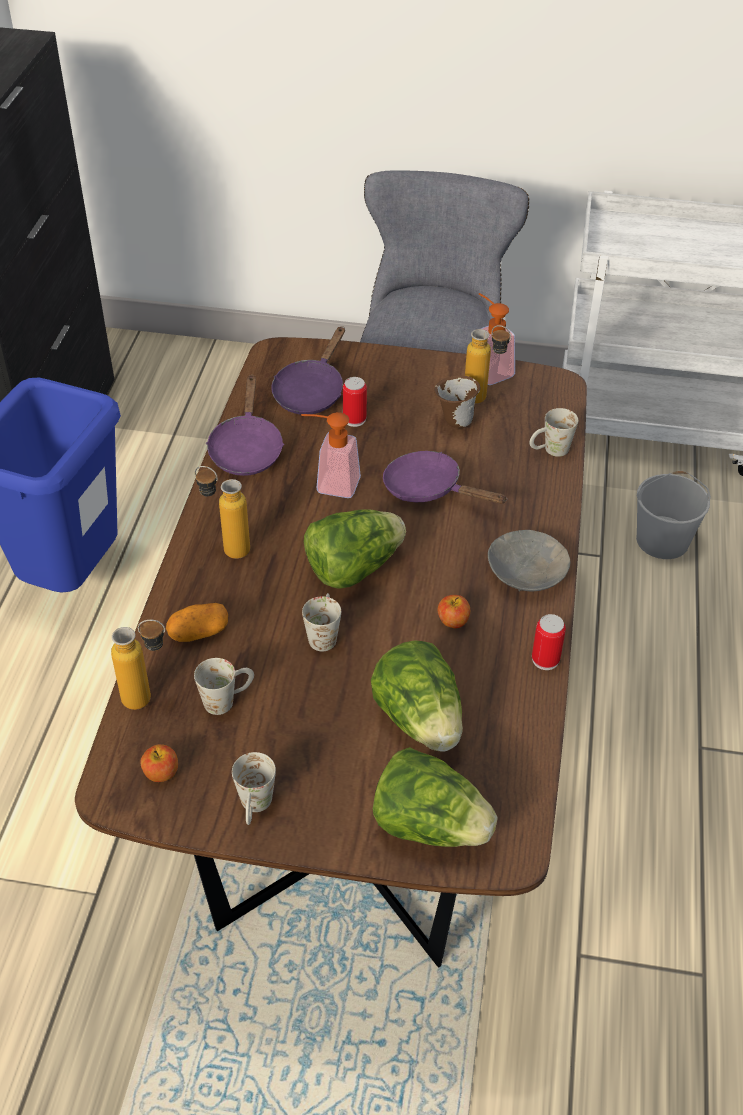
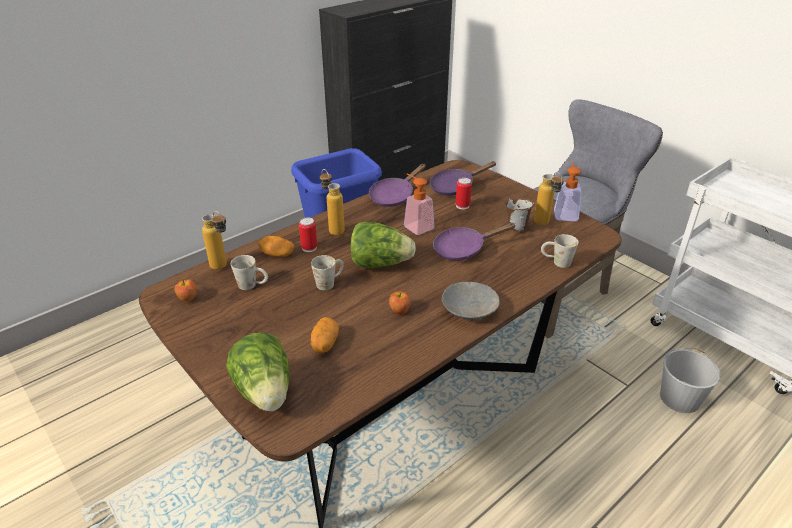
camera: 40 degrees right, 10 degrees down
(255, 808) = (203, 334): white mug -> none
(420, 720) = (324, 343): lettuce -> potato
(429, 489) = (463, 249): purple frying pan -> purple frying pan turned 90 degrees counterclockwise
(545, 659) = (427, 354): can -> can (309, 247)

